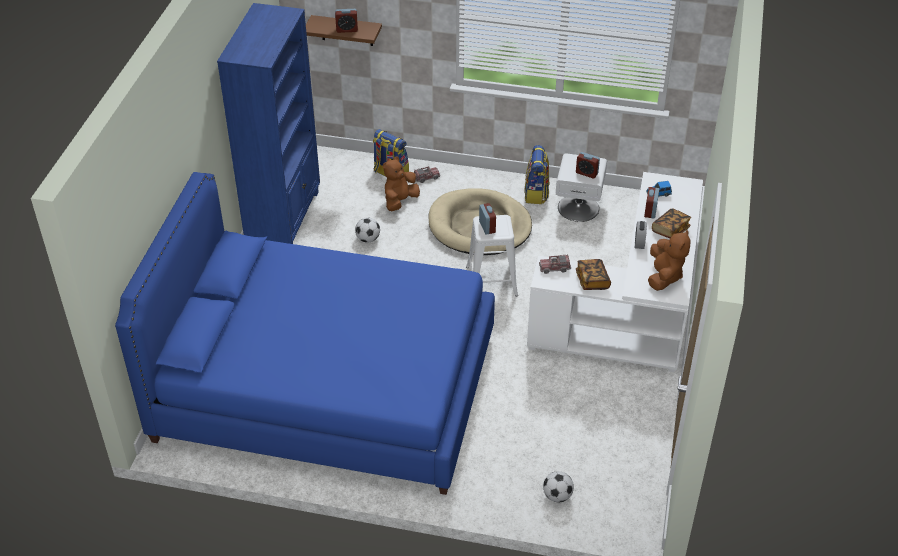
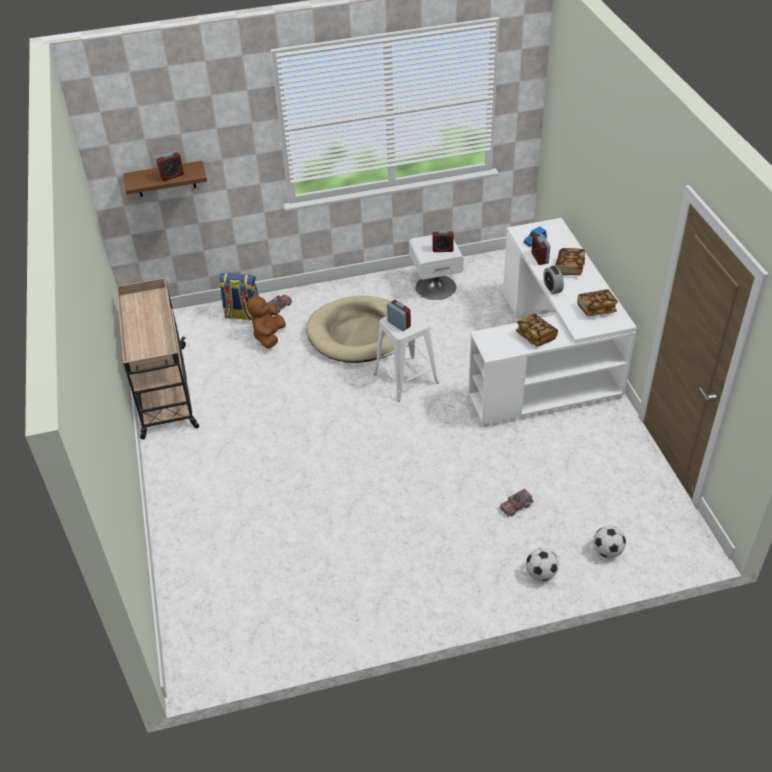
camera: 25 degrees left, 0 degrees up
(284, 218) = (164, 392): blue bookcase -> beige cart
(326, 387) = (320, 540): blue bed -> none
(368, 239) = (262, 382): football -> football (541, 574)
(536, 193) = (390, 287): backpack -> none
(554, 268) = (494, 337): toy truck -> toy truck (516, 506)
(664, 276) = (596, 309): brown plush toy -> book

